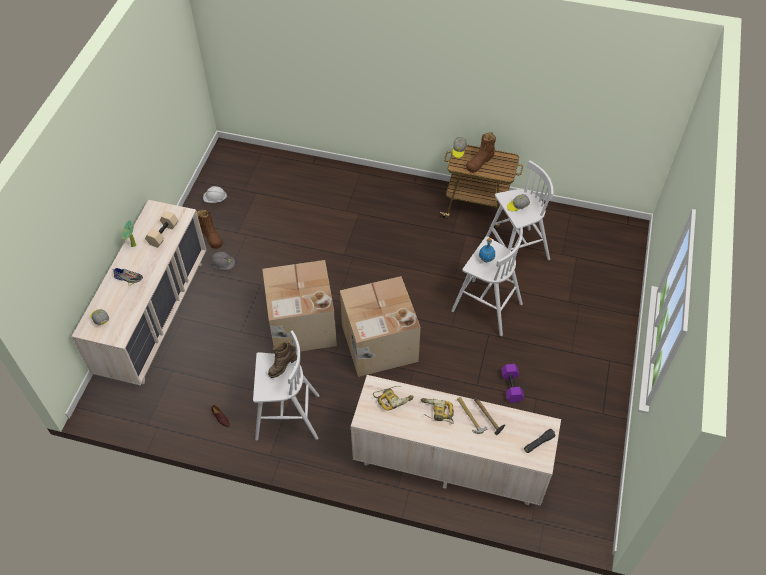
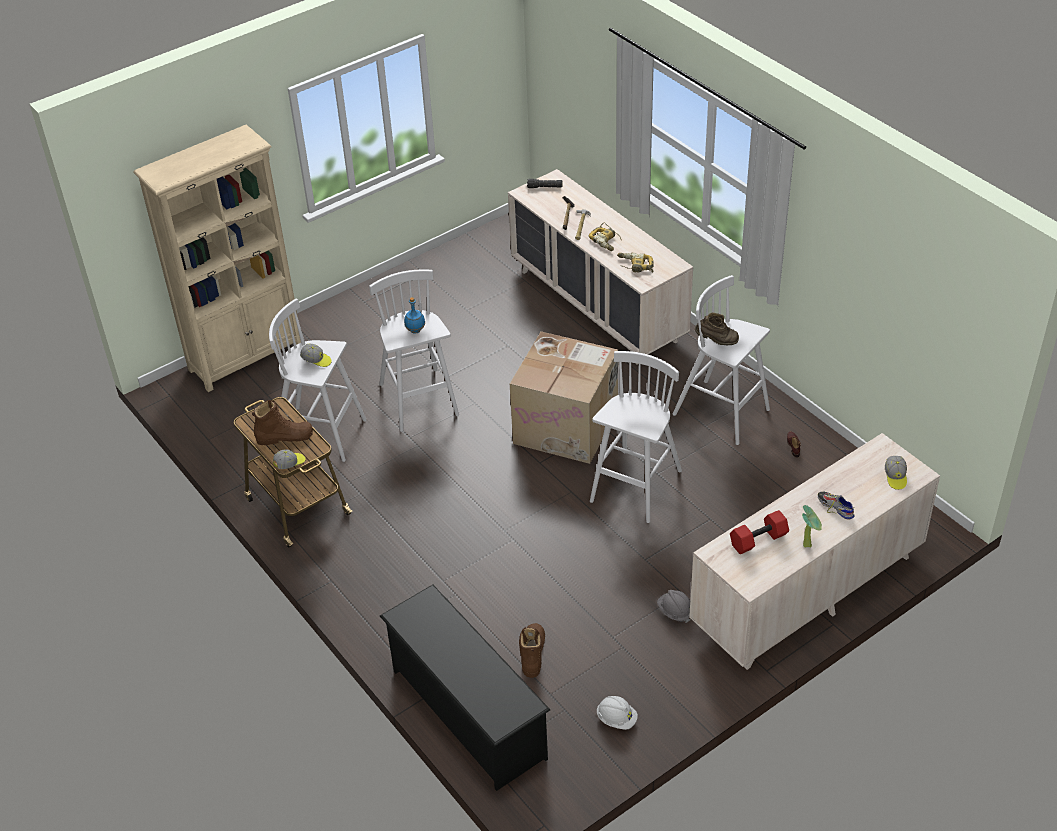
camera: 140 degrees left, 10 degrees down
(163, 233) = (758, 541): beige dumbbell -> red dumbbell
(211, 236) = (663, 662): brown boot -> brown boot (533, 653)
(288, 165) = (467, 713): none -> black shoe rack
(301, 326) = (635, 487): cardboard box -> white stool
(512, 387) = (477, 327): purple dumbbell -> none
(621, 273) = (247, 357): none -> beige bookcase

